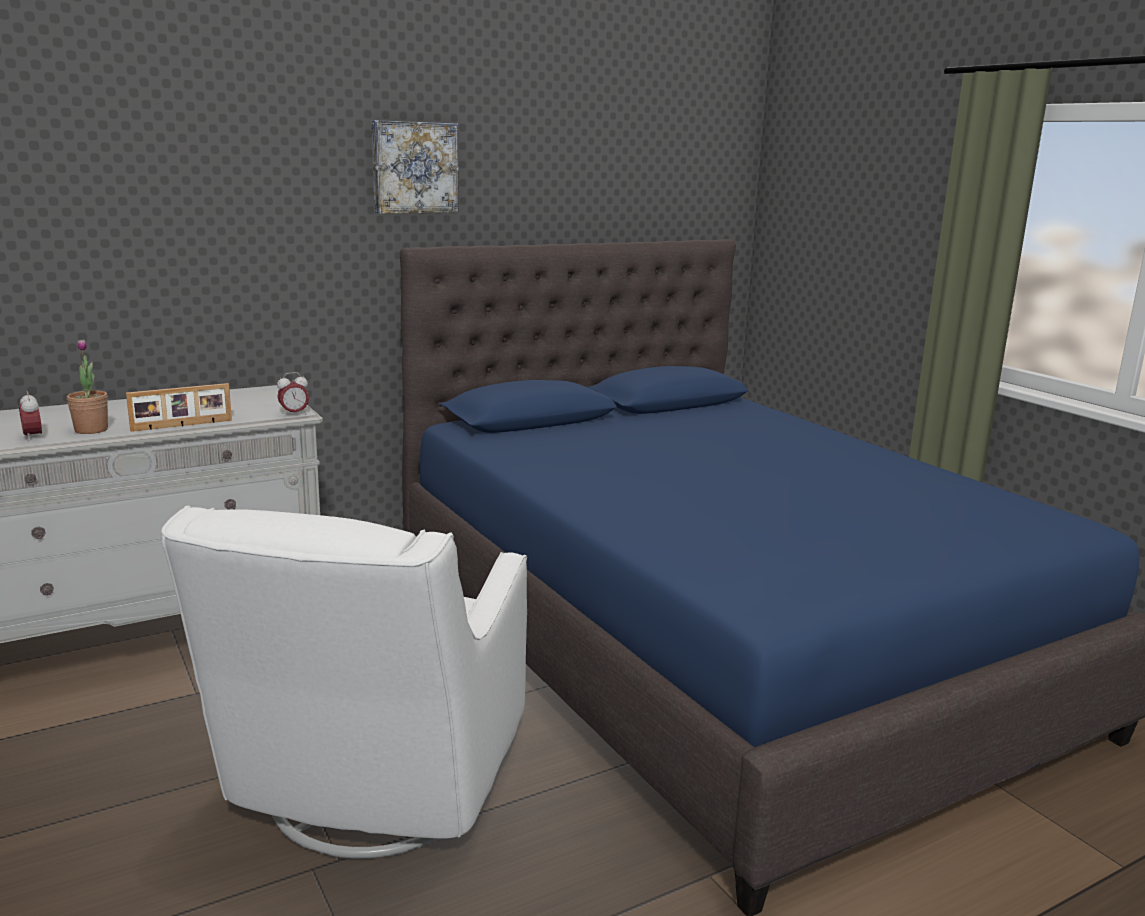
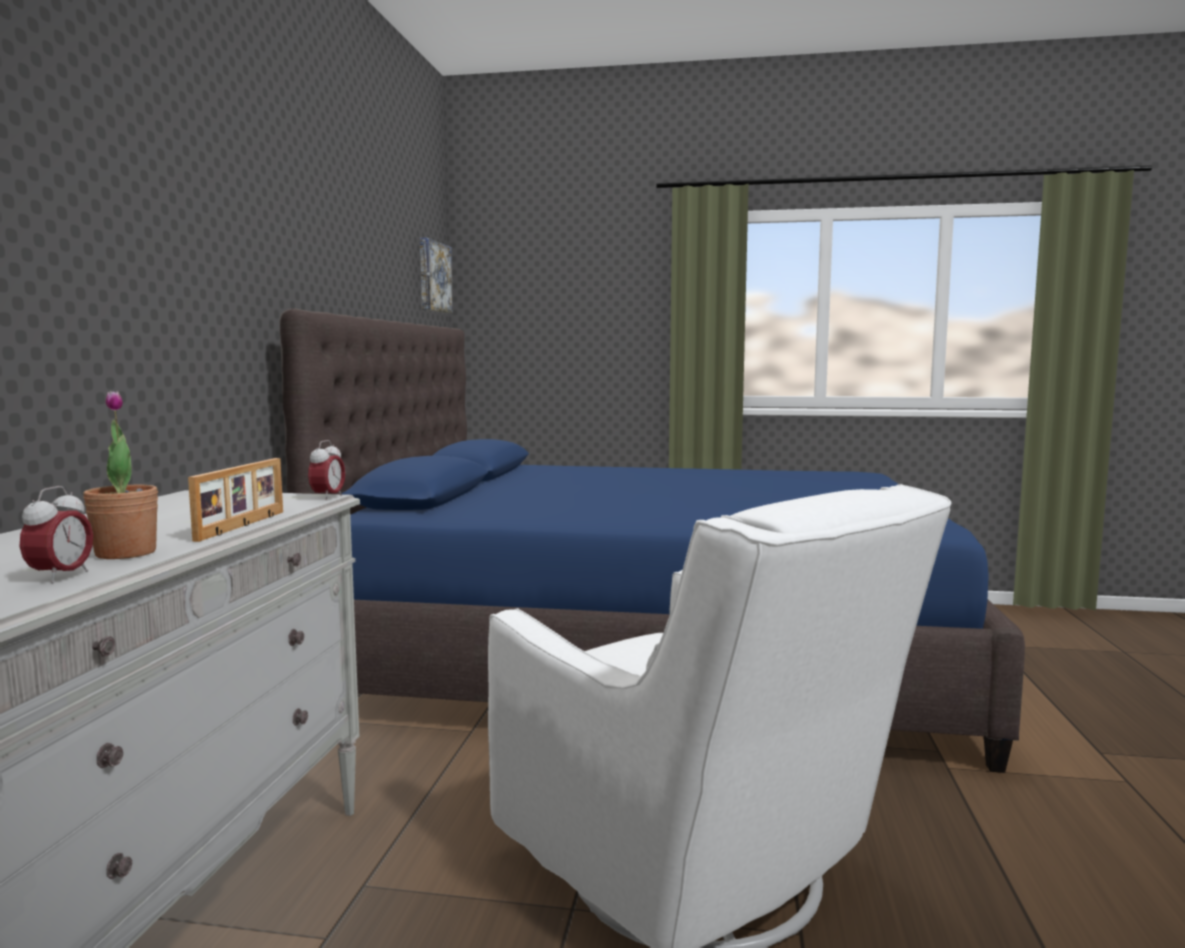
camera: 50 degrees left, 10 degrees down
(33, 437) = (61, 577): alarm clock -> alarm clock turned 90 degrees counterclockwise
(414, 167) = (270, 219): picture -> picture (433, 277)

